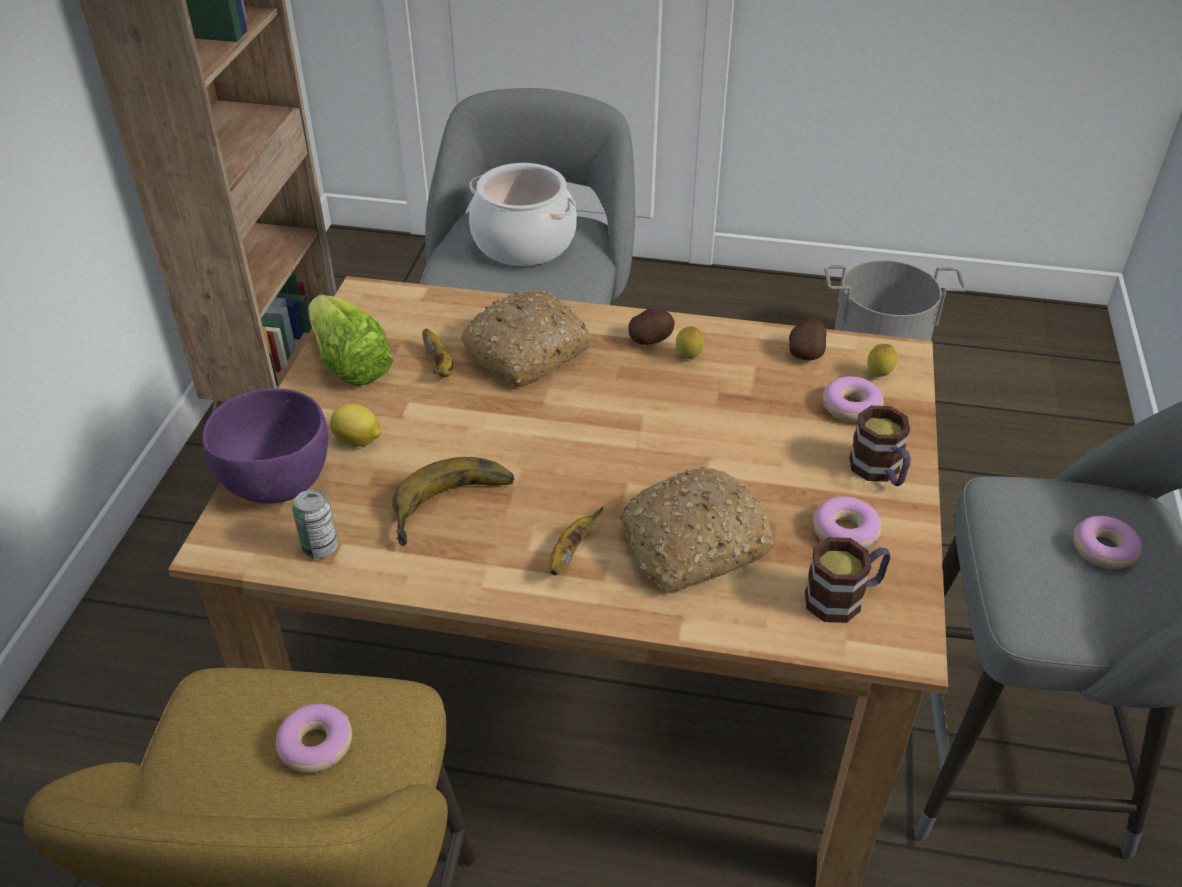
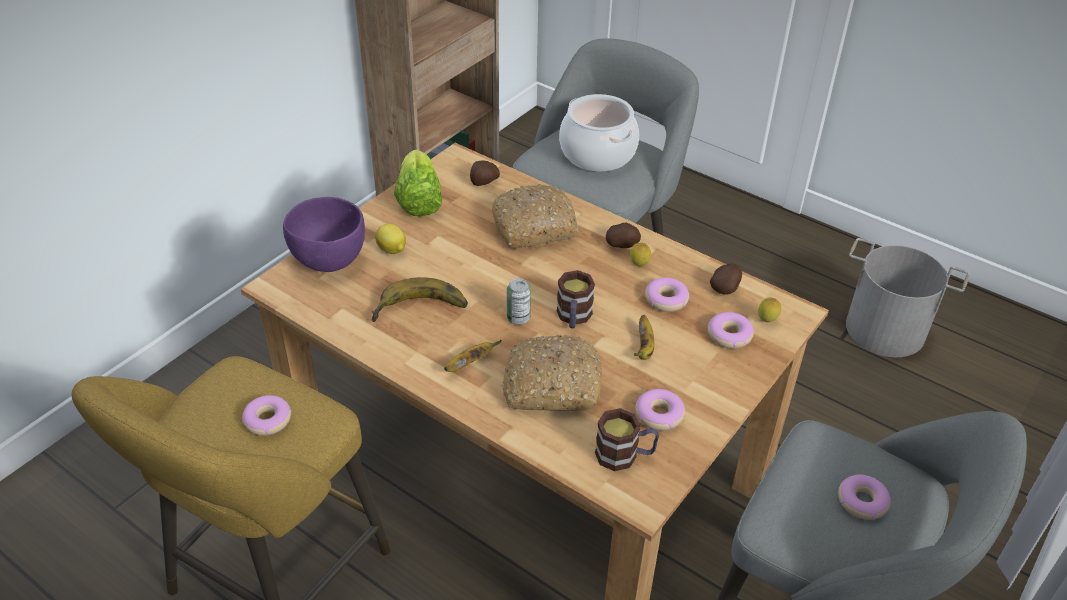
camera: 25 degrees right, 0 degrees up
(320, 548) = (328, 306): can -> can (518, 318)
(421, 315) = (483, 182): none -> potato
(439, 365) = (472, 218): banana -> banana (644, 347)
(750, 388) = (666, 299): none -> donut
(880, 472) = (714, 385): mug -> mug (573, 318)

